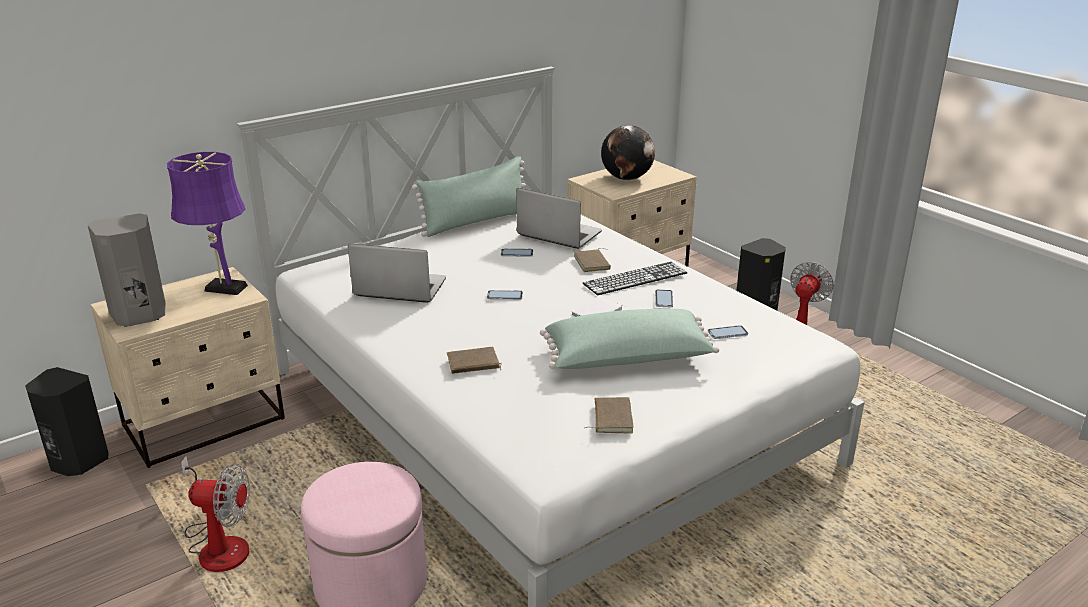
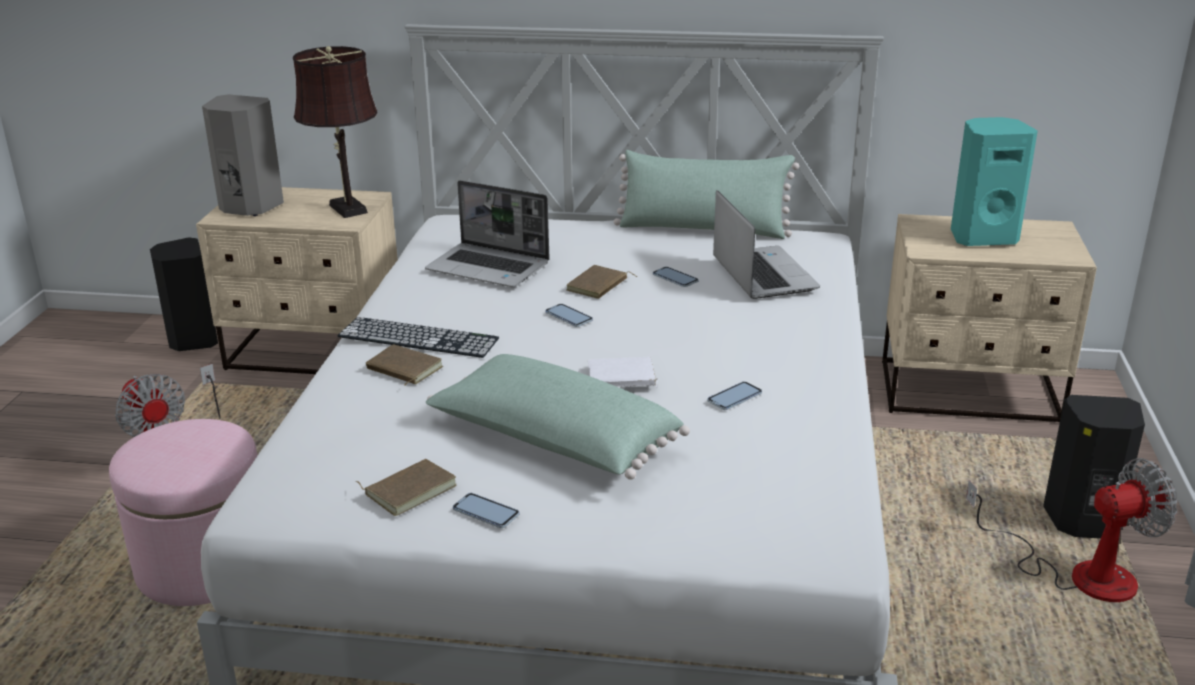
camera: 45 degrees right, 0 degrees up
(222, 288) = (346, 207): purple table lamp -> brown table lamp
(399, 288) = (490, 268): laptop -> laptop turned 150 degrees clockwise
(593, 263) = (737, 322): brown book -> brown book (598, 286)
(626, 178) = (981, 237): globe -> turquoise speaker
(635, 278) = (749, 359): keyboard -> keyboard (418, 337)
(727, 333) = (731, 472): phone -> phone (486, 512)

